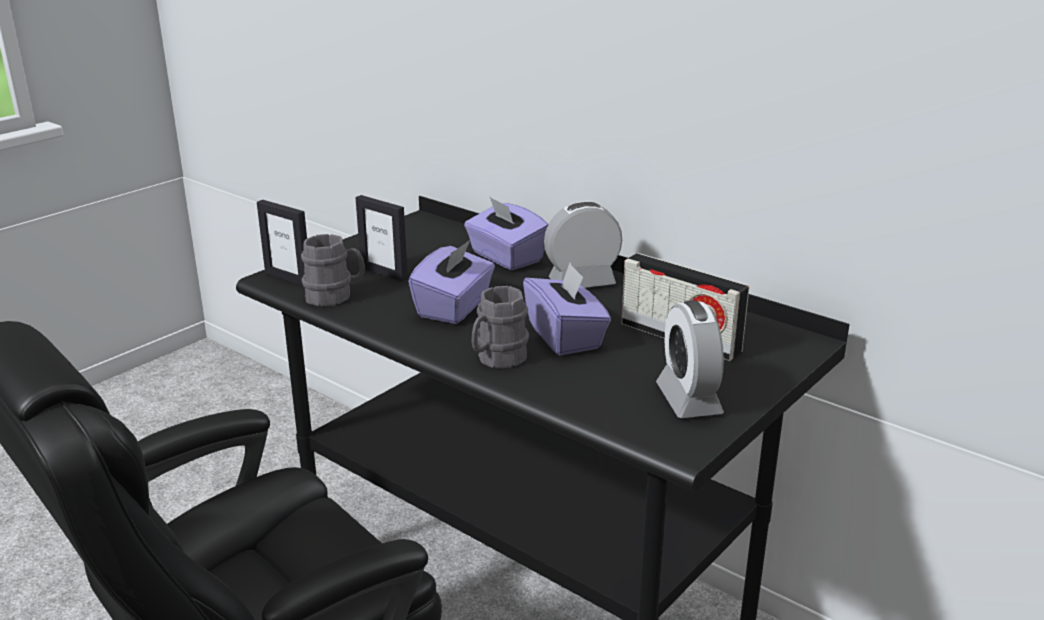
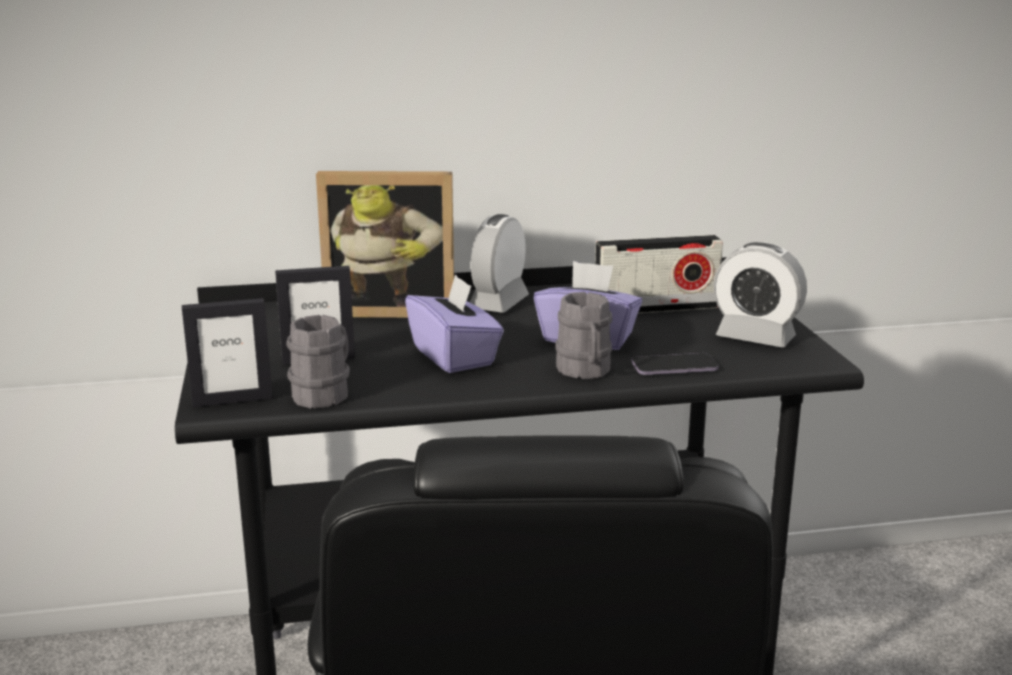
camera: 50 degrees left, 5 degrees down
(505, 257) = (391, 310): purple tissue box -> picture frame
(561, 388) = (674, 367): none -> phone

